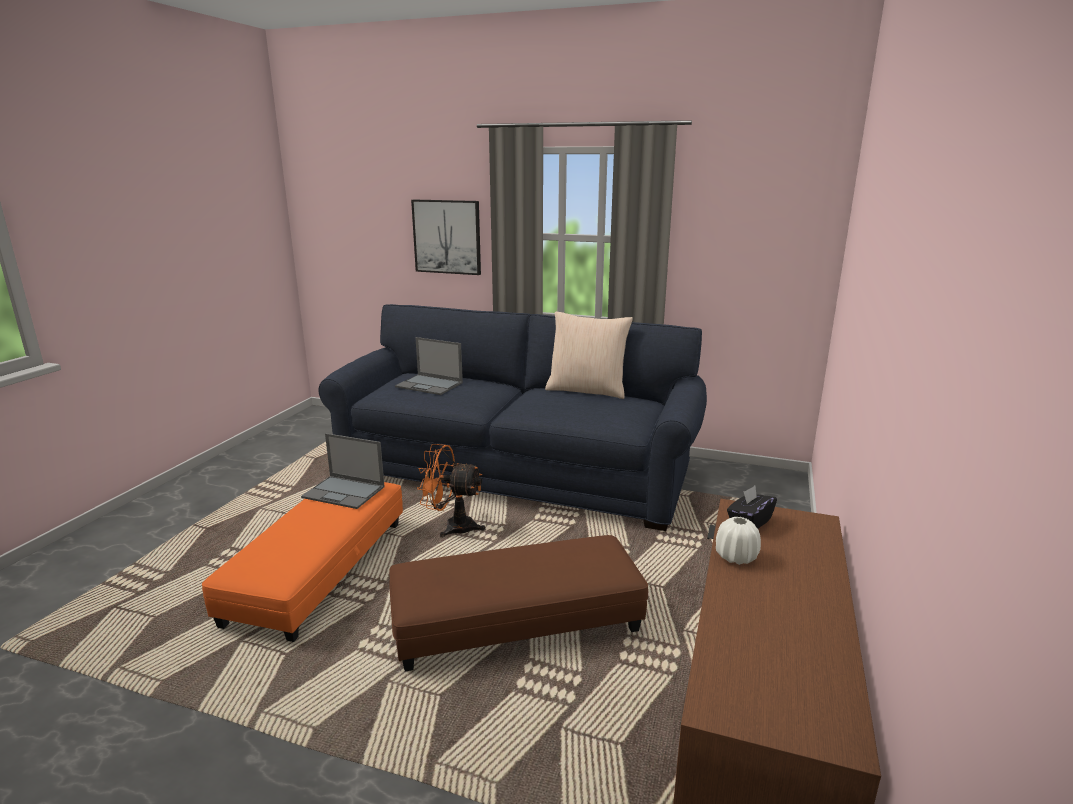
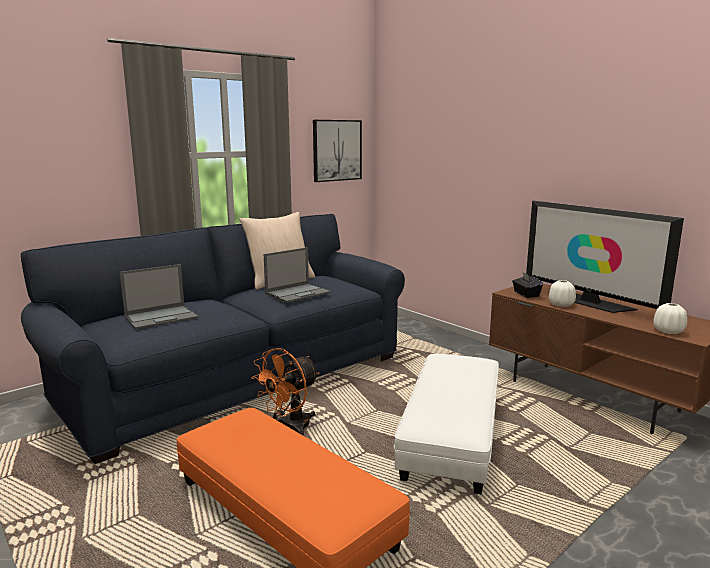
camera: 60 degrees left, 5 degrees down
(344, 492) = (241, 430): laptop -> laptop (298, 293)
(447, 237) = (64, 164): picture -> picture (336, 150)
(516, 622) = (451, 434): brown ottoman -> white ottoman
(721, 675) = (668, 331): none -> white vase
(789, 581) = (590, 302): none -> television

